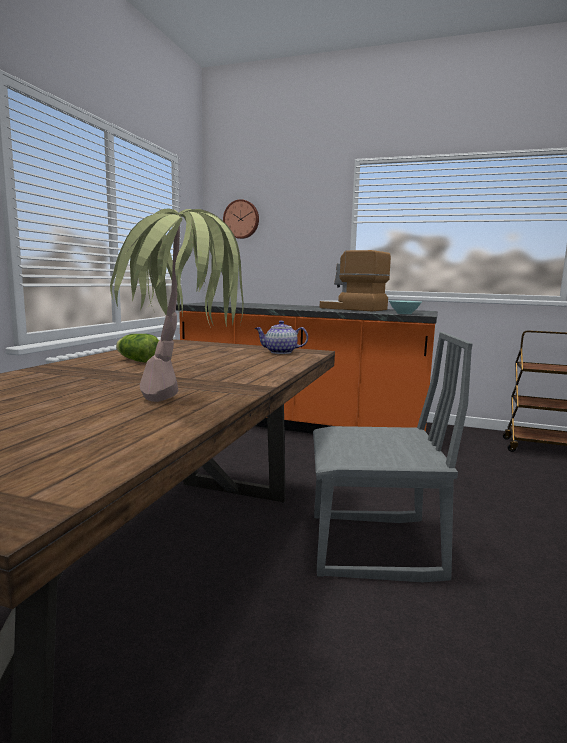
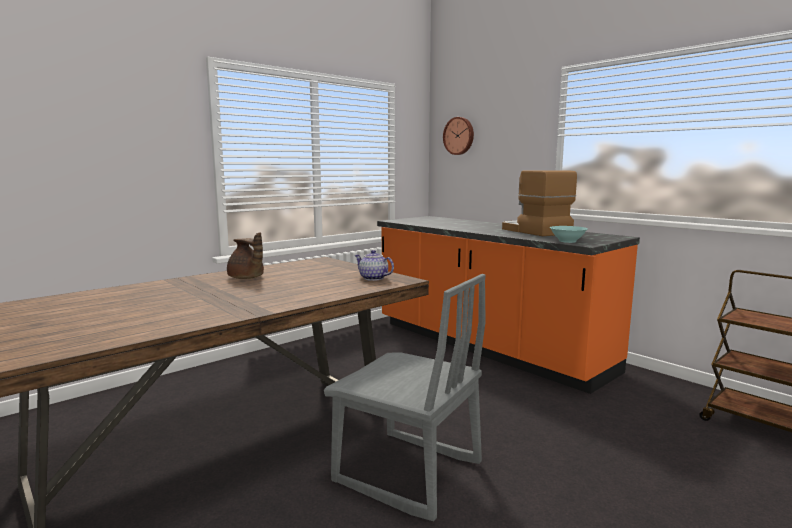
camera: 30 degrees right, 0 degrees up
(137, 361) = (246, 278): lettuce -> brown teapot
(184, 408) = (174, 322): potted plant -> none

